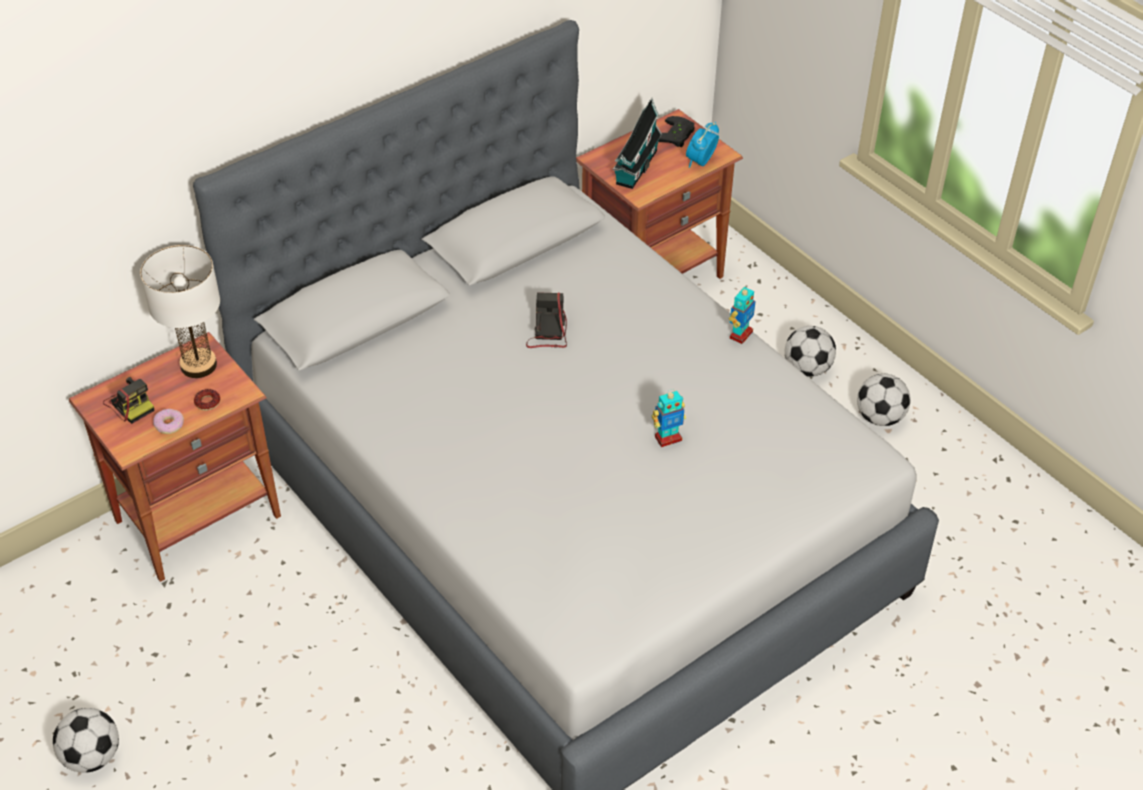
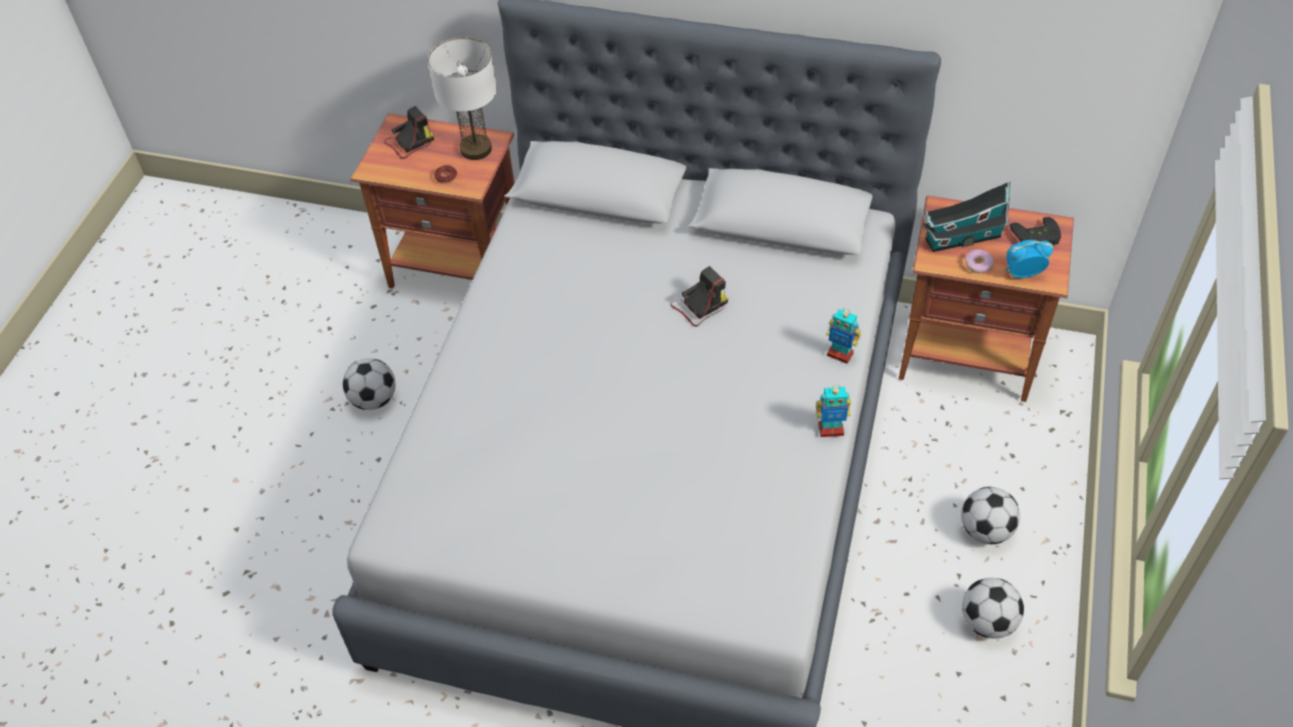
camera: 55 degrees right, 5 degrees up
(92, 756) = (228, 356): football -> football (374, 399)
(130, 404) = (409, 143): camera -> camera turned 135 degrees counterclockwise
(169, 424) = (408, 173): donut -> donut (978, 265)
(668, 438) = (658, 454): toy robot -> toy robot (840, 354)

